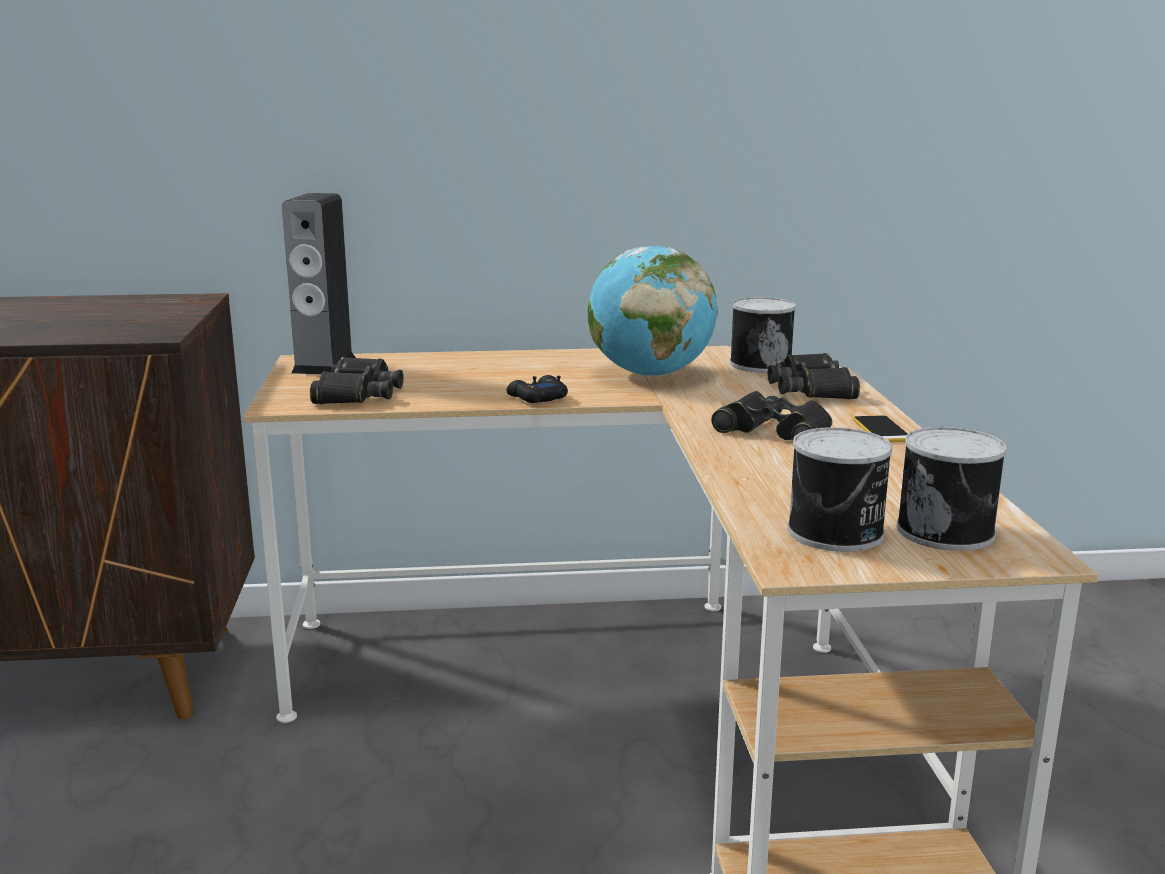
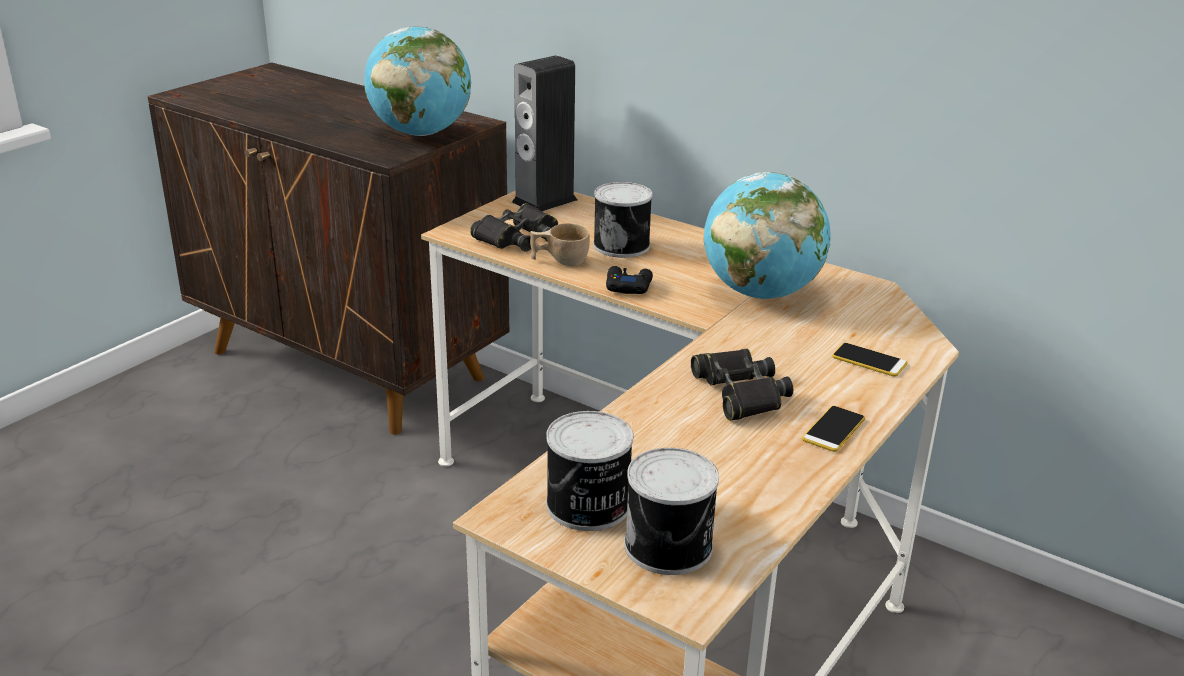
camera: 40 degrees right, 10 degrees up
(152, 314) = (420, 133): none -> globe
(436, 398) = (559, 261): none -> beige cup
(760, 364) = (880, 315): can -> can (622, 245)
(812, 388) = (869, 360): black binoculars -> phone

